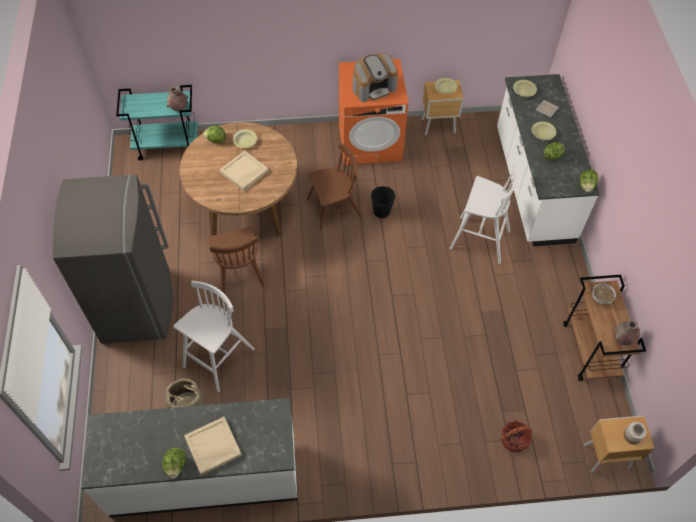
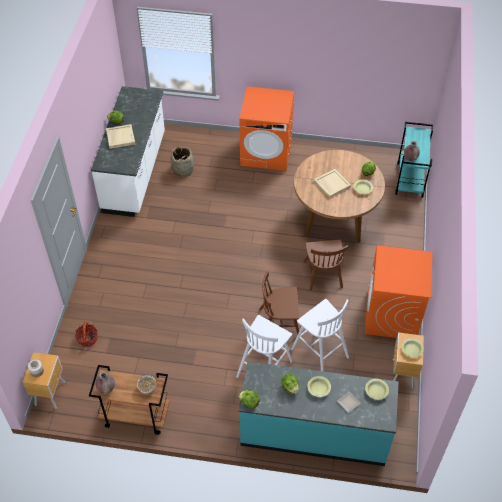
camera: 105 degrees right, 5 degrees down
(137, 305) = (266, 152): grey fridge -> orange washing machine
(218, 359) = (211, 187): white stool -> white stool (319, 352)
(238, 271) = (278, 207): brown chair -> brown chair (279, 322)
(374, 87) = (396, 270): coffee machine -> none
(381, 211) = (312, 305): black bucket -> none
(532, 185) = (314, 432): white counter -> turquoise counter

